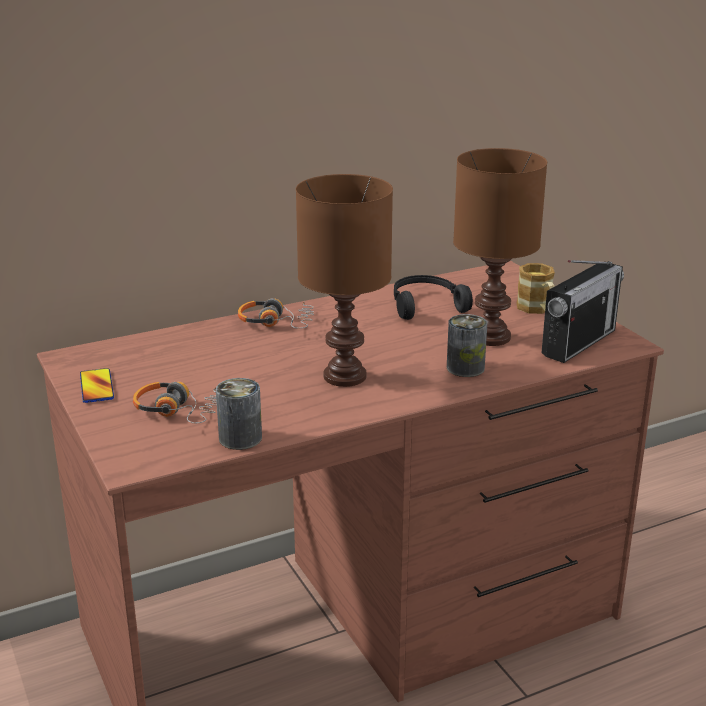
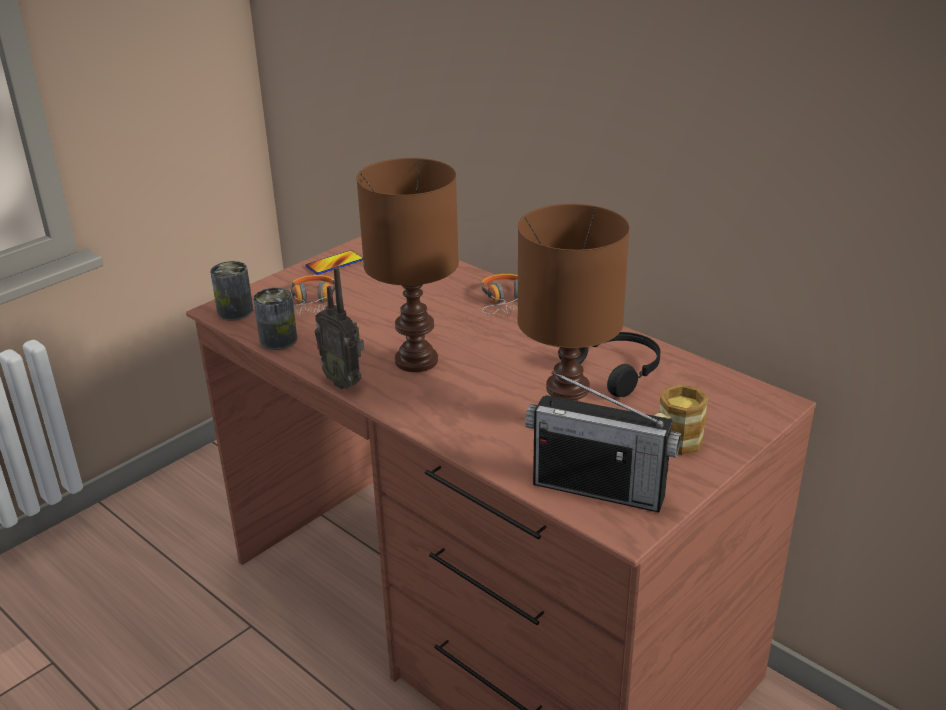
camera: 70 degrees right, 5 degrees up
(355, 414) = (344, 381): none -> radio
(465, 368) = (477, 422): can -> can (235, 311)

